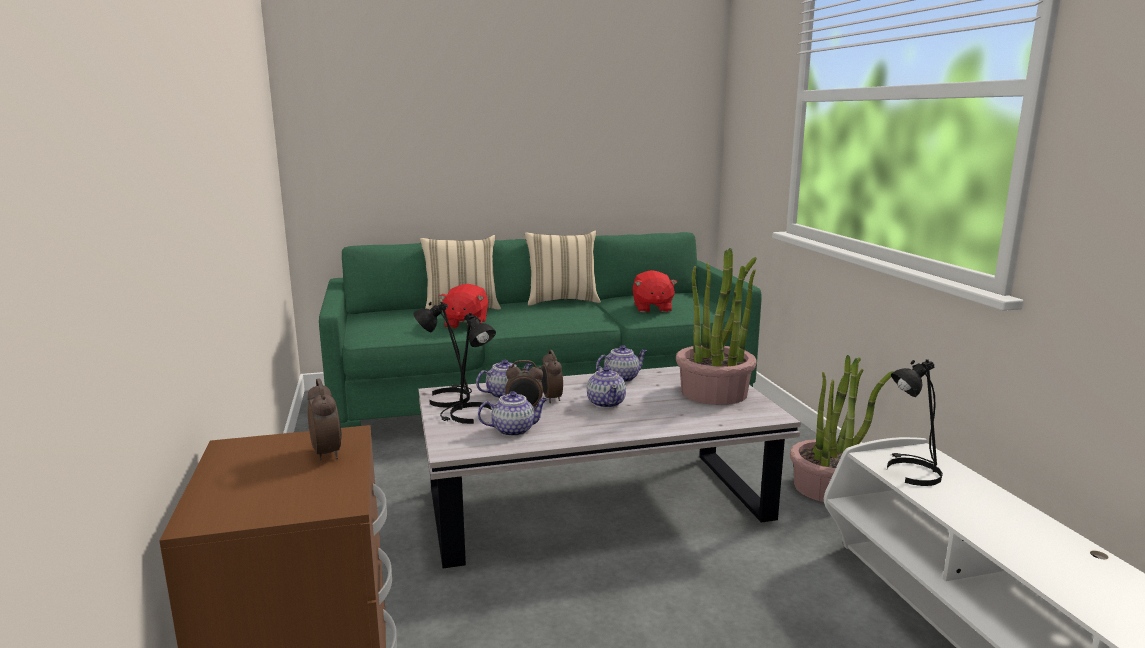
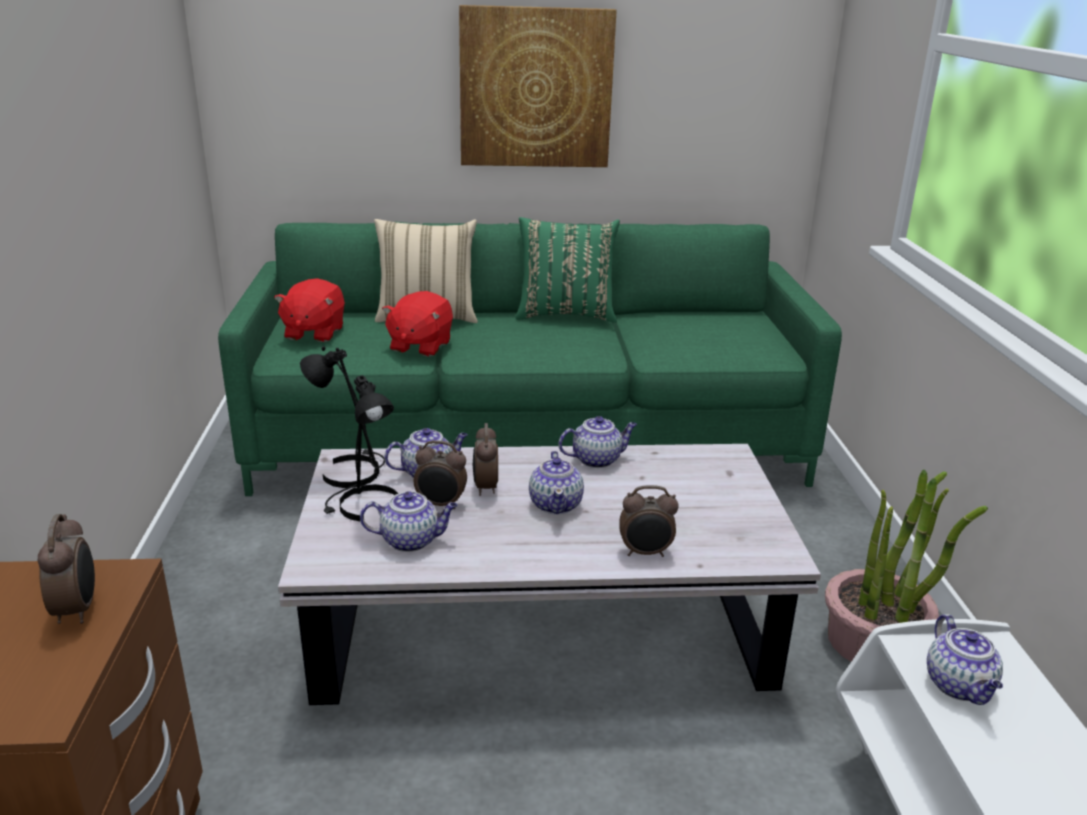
camera: 10 degrees right, 10 degrees up
(527, 145) = (535, 88): none -> picture
(562, 301) = (566, 314): beige pillow -> green pillow
(652, 308) = (684, 339): red plush toy -> red plush toy (314, 333)
(681, 422) = (645, 553): none -> alarm clock
(714, 393) = (716, 502): potted plant -> none
(910, 472) = (960, 687): black table lamp -> teapot

